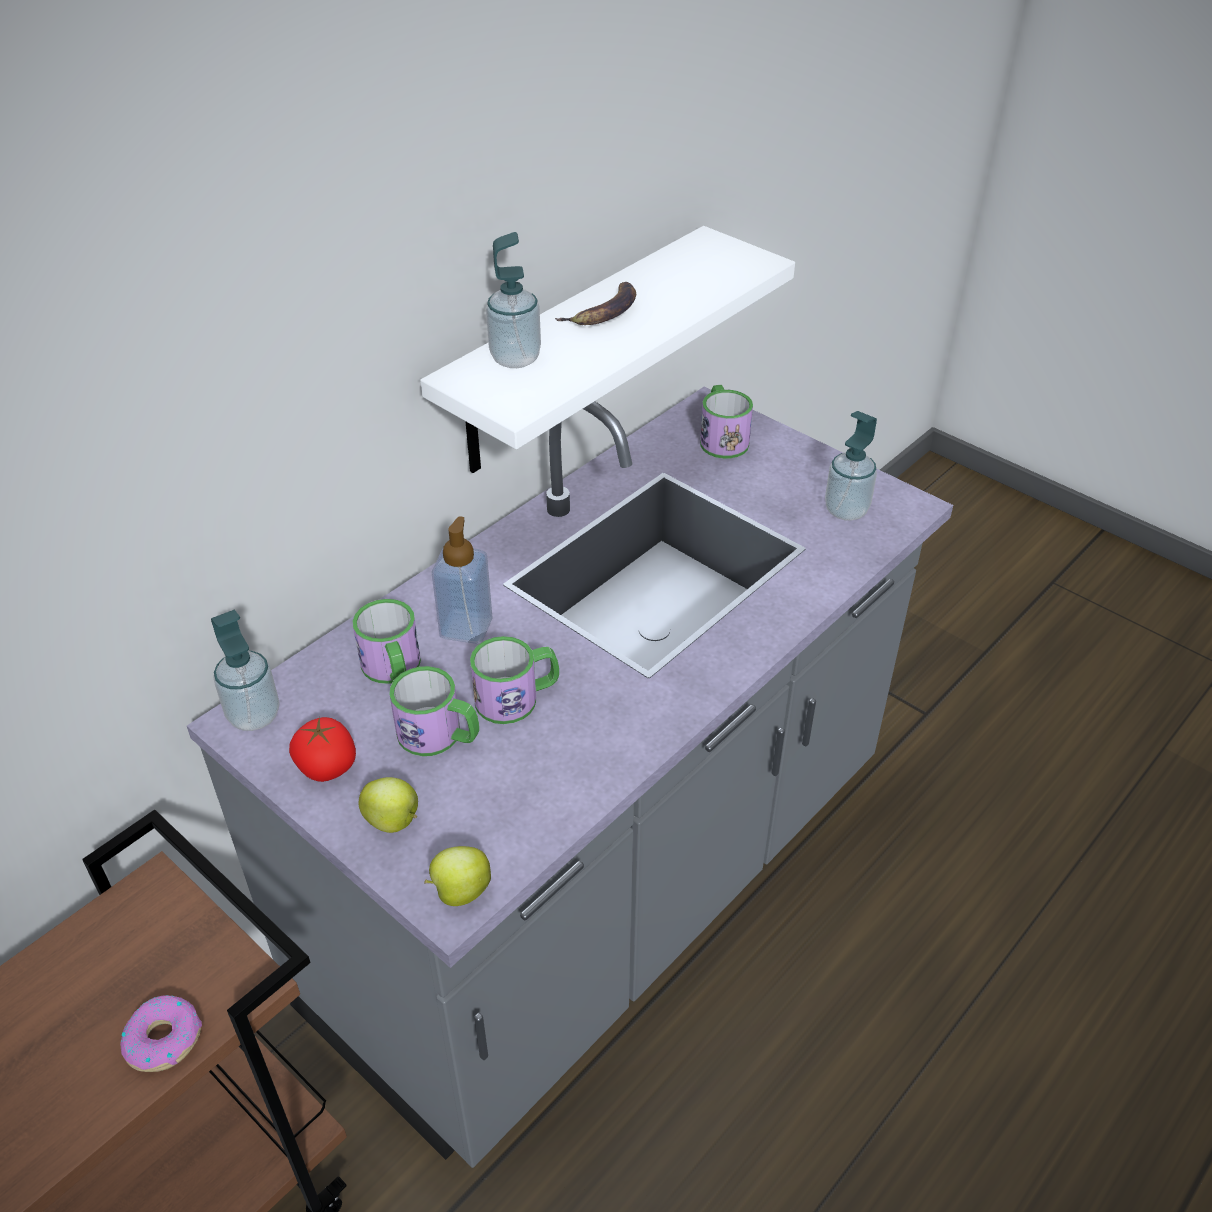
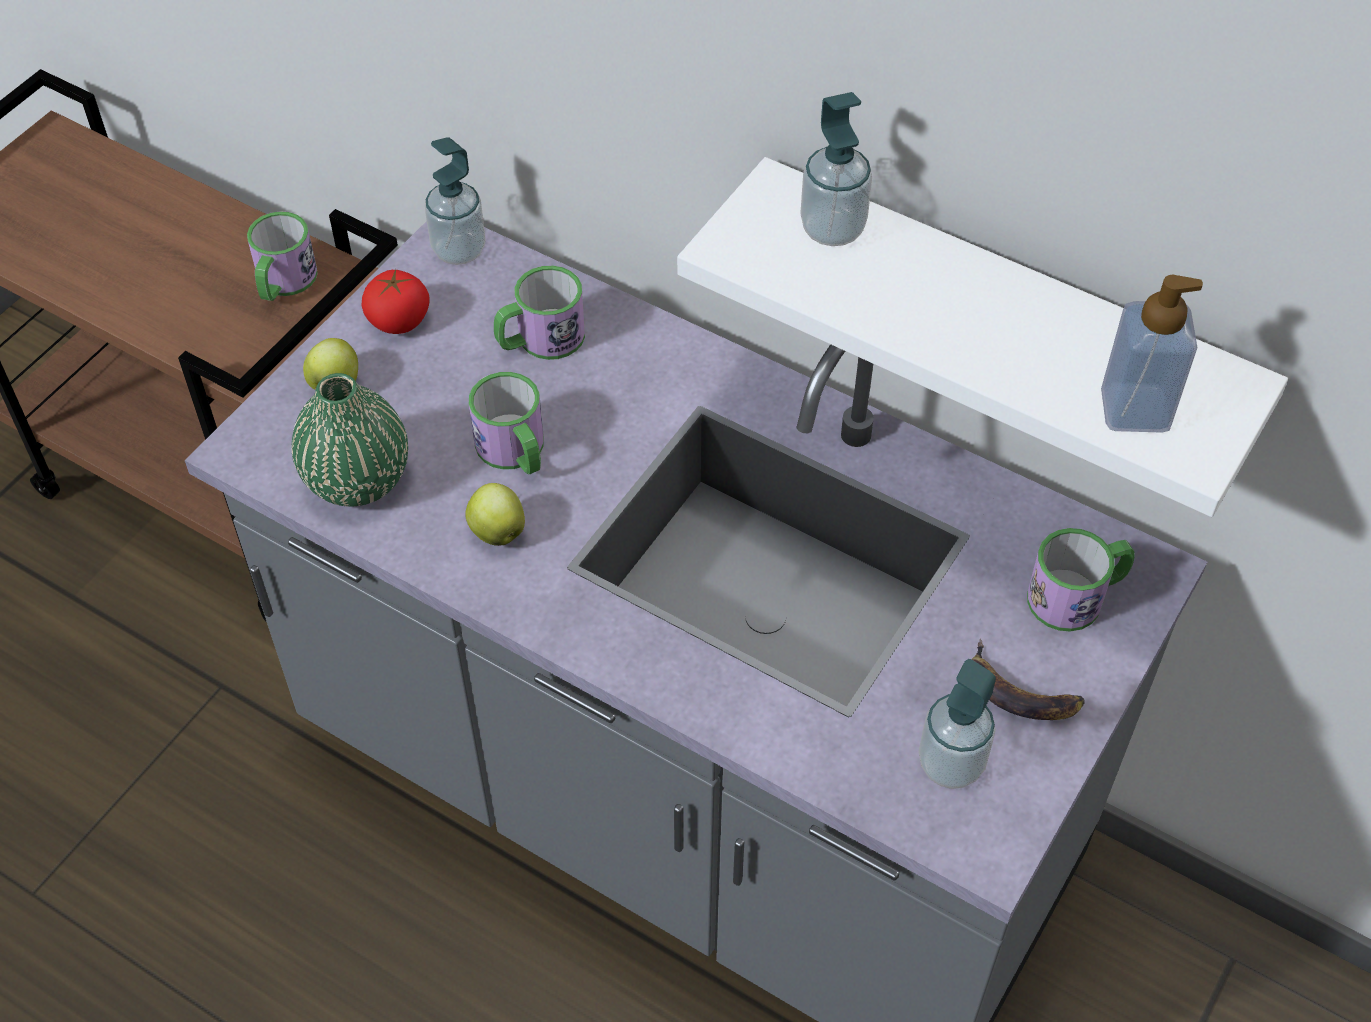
camera: 80 degrees right, 10 degrees up
(163, 1039) = (188, 332): donut -> none
(439, 736) = (451, 397): mug -> mug (283, 282)
(459, 892) = (254, 454): apple -> apple (497, 531)
(466, 627) = (617, 386): soap dispenser -> soap dispenser (1135, 409)
(516, 810) = (357, 479): none -> green vase
(604, 311) = (978, 296): banana -> banana (1019, 692)

